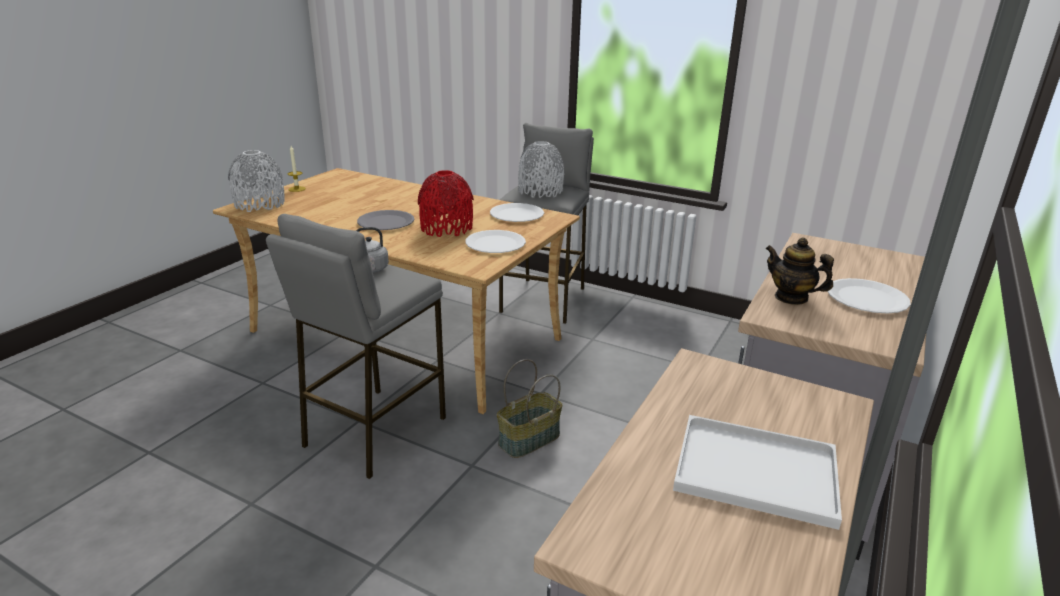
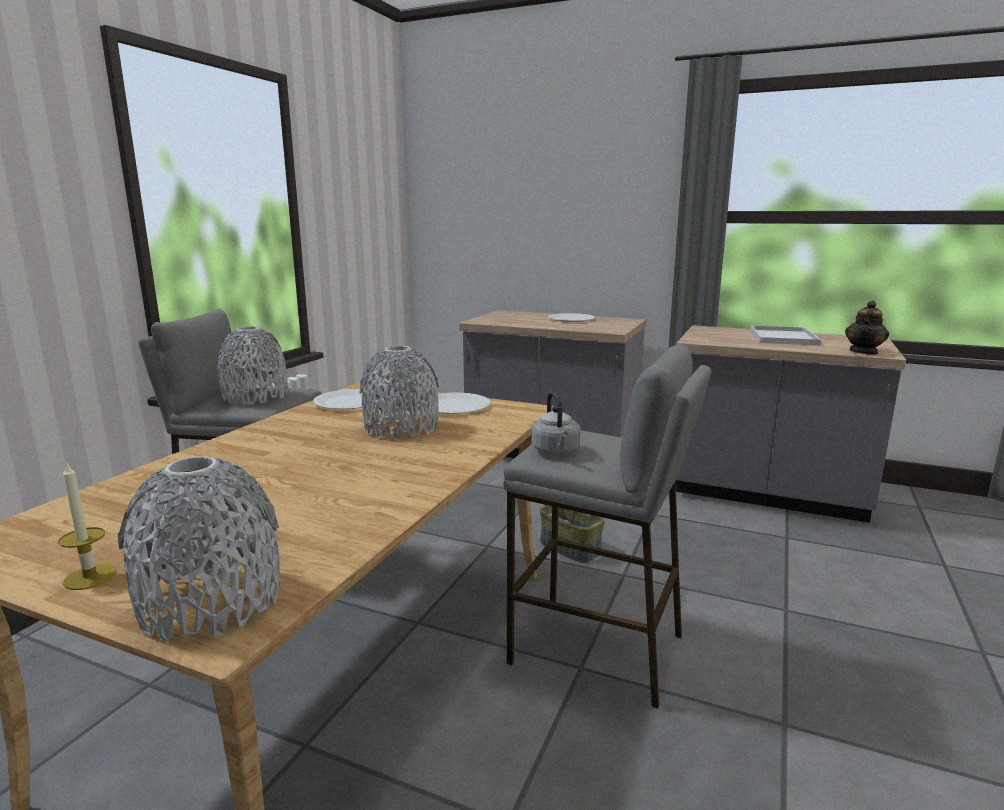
camera: 95 degrees left, 10 degrees down
(385, 222) = (371, 461): grey plate -> none
(446, 228) = (401, 427): red vase -> grey vase
(791, 297) = (582, 327): teapot -> teapot (864, 352)

